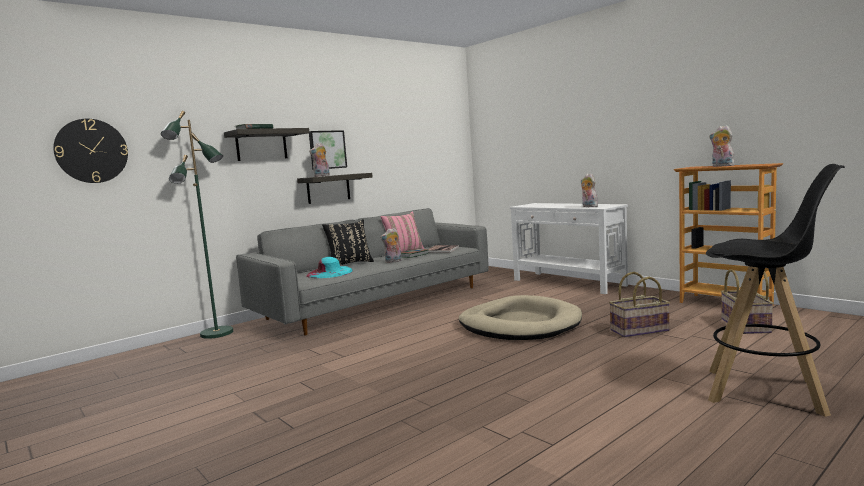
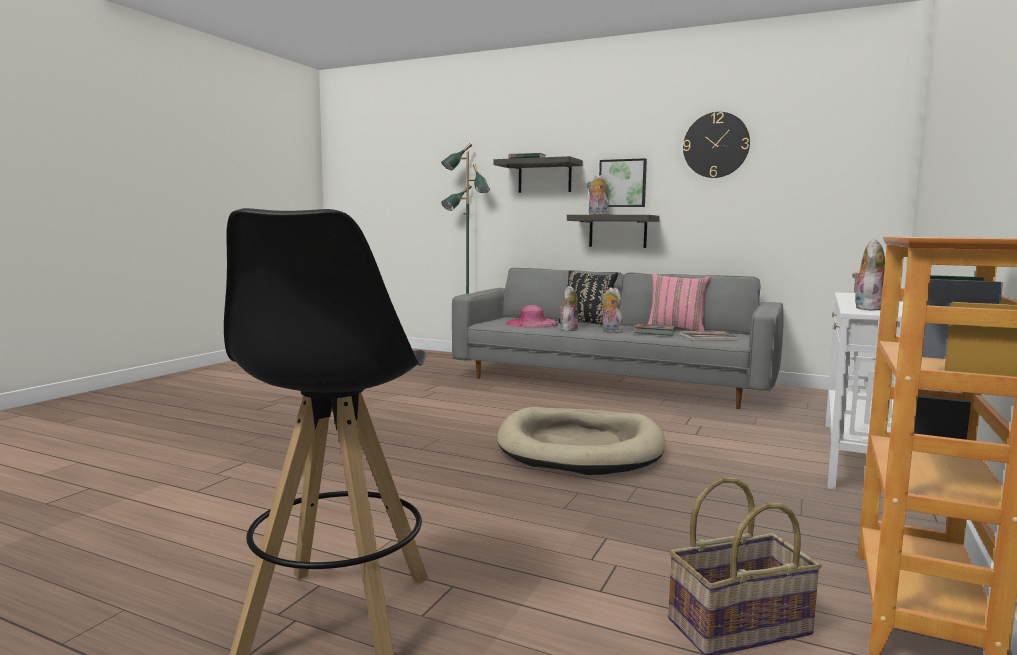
camera: 65 degrees right, 0 degrees up
(91, 151) = (410, 179): wall clock -> wall clock (716, 145)
(329, 273) = (532, 323): turquoise hat -> pink hat
(639, 331) = (611, 521): basket -> none
(721, 166) = (941, 237): plush toy -> plush toy (568, 329)

